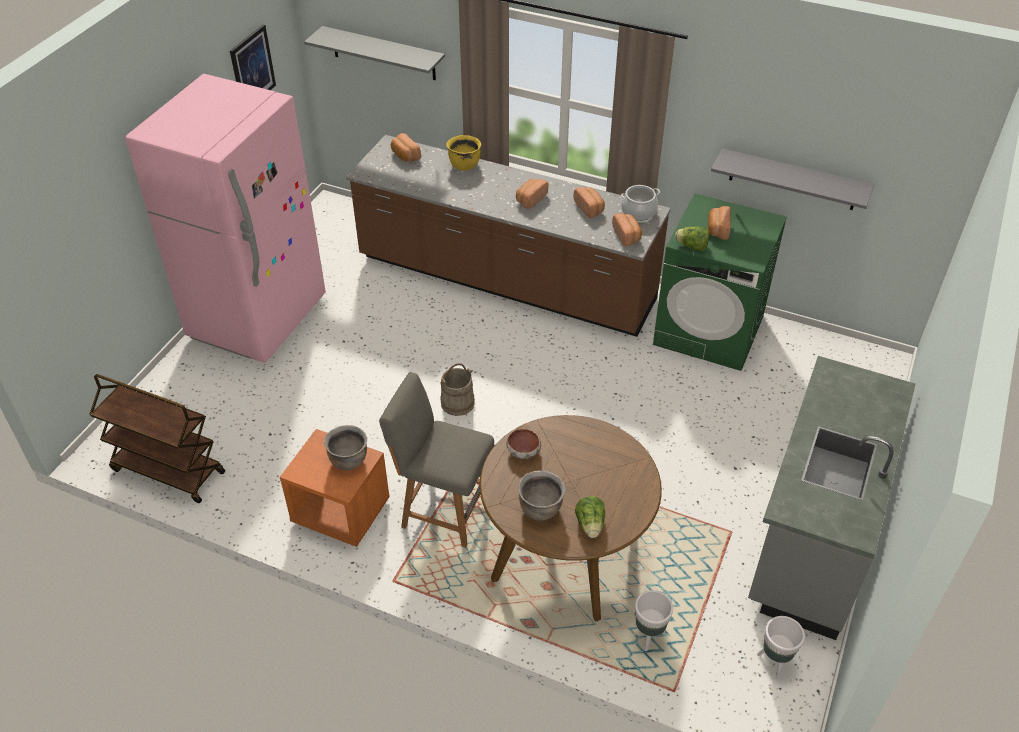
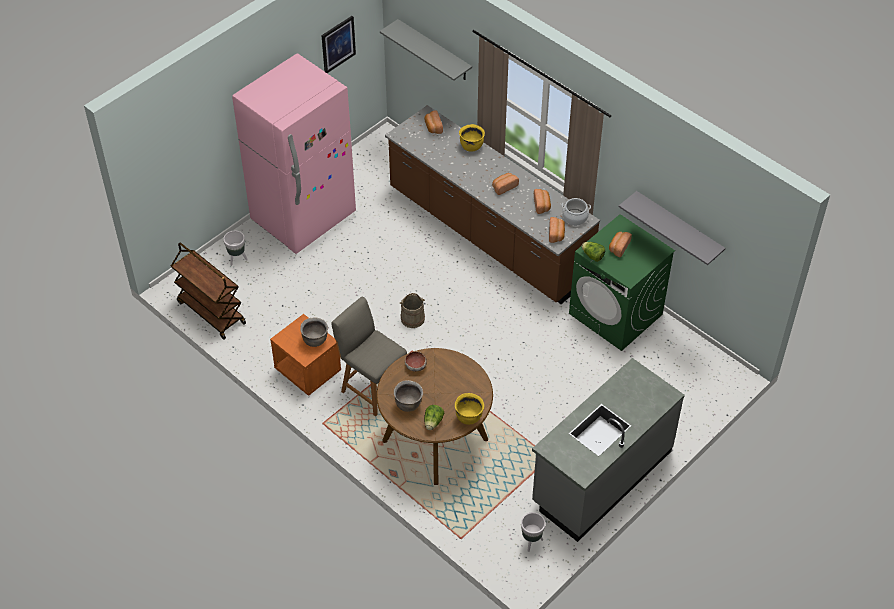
camera: 20 degrees right, 5 degrees up
(638, 501) = (469, 417): none -> yellow cooking pot
(649, 636) = (462, 503): white planter -> white planter (237, 259)

